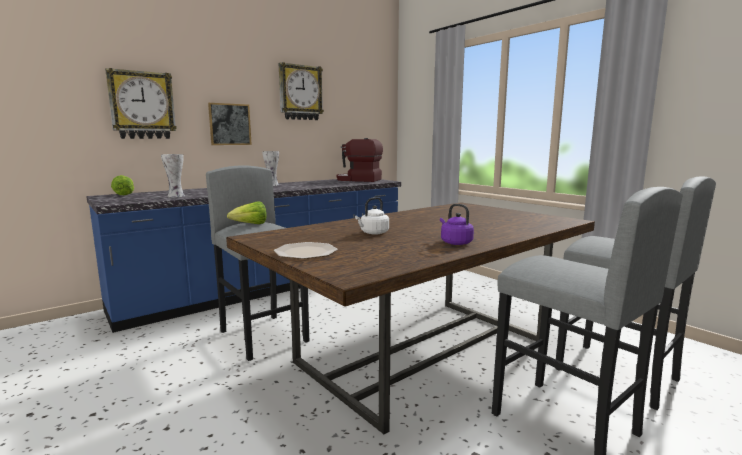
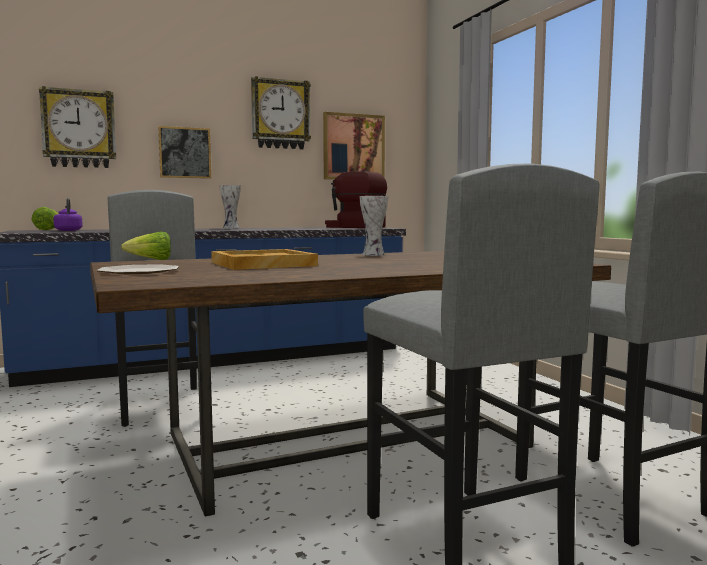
camera: 15 degrees right, 5 degrees down
(175, 196) = (94, 231): vase -> vase (373, 255)
(351, 118) = (353, 147): none -> picture
(373, 233) = (262, 264): white kettle -> beige tray
(455, 242) = (341, 272): purple kettle -> purple kettle (68, 230)

